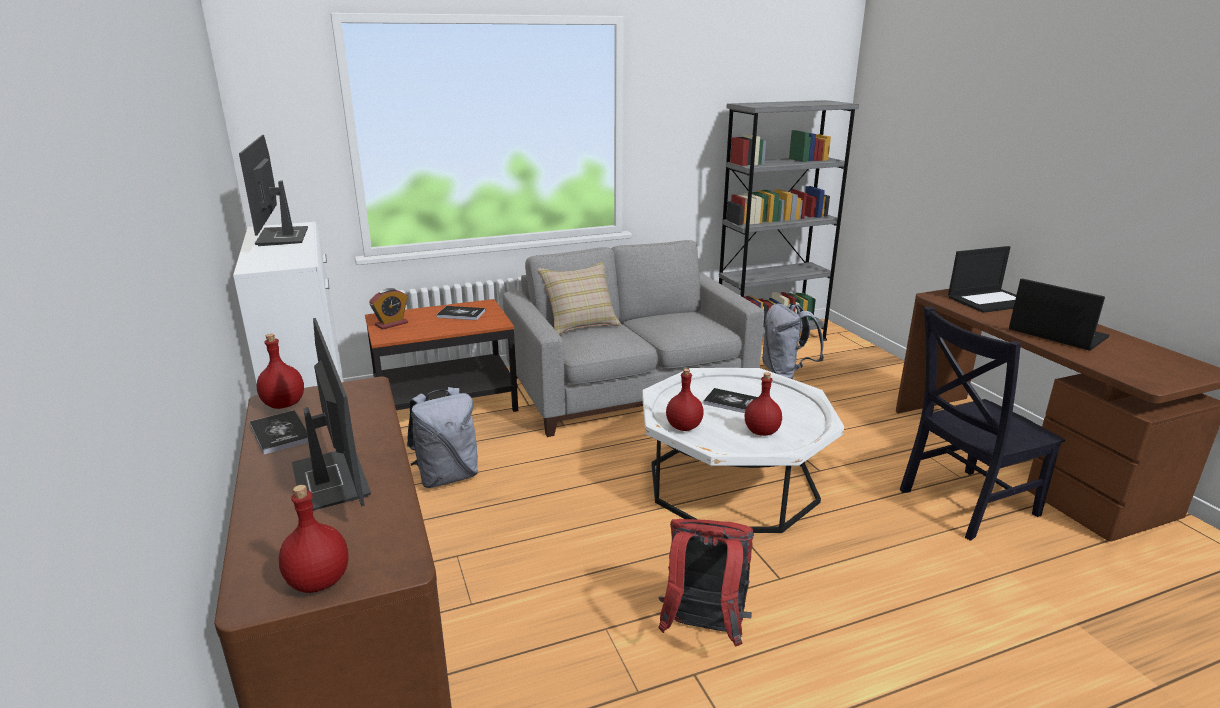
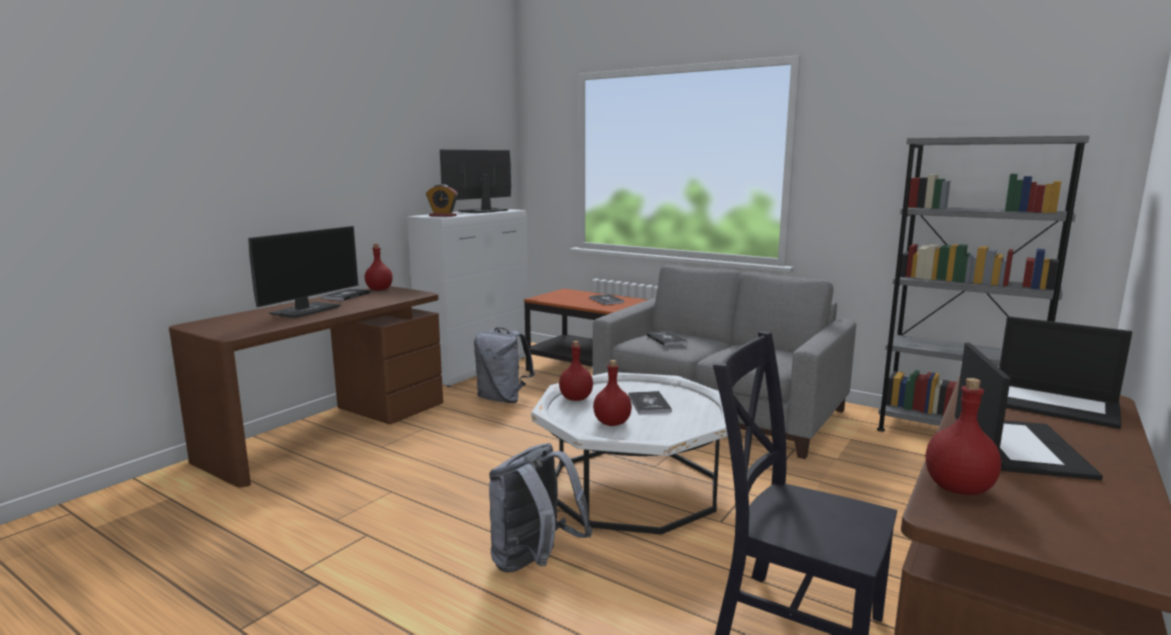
camera: 55 degrees right, 10 degrees down
(317, 581) = (210, 328): red bottle -> red bottle (956, 488)
(391, 324) = (560, 294): alarm clock -> alarm clock (442, 216)
(580, 325) = (685, 333): beige pillow -> none
(604, 337) = (666, 339): none -> book
(703, 630) = (418, 525): red backpack -> none
(786, 373) = (891, 461): grey backpack -> grey backpack (534, 563)

